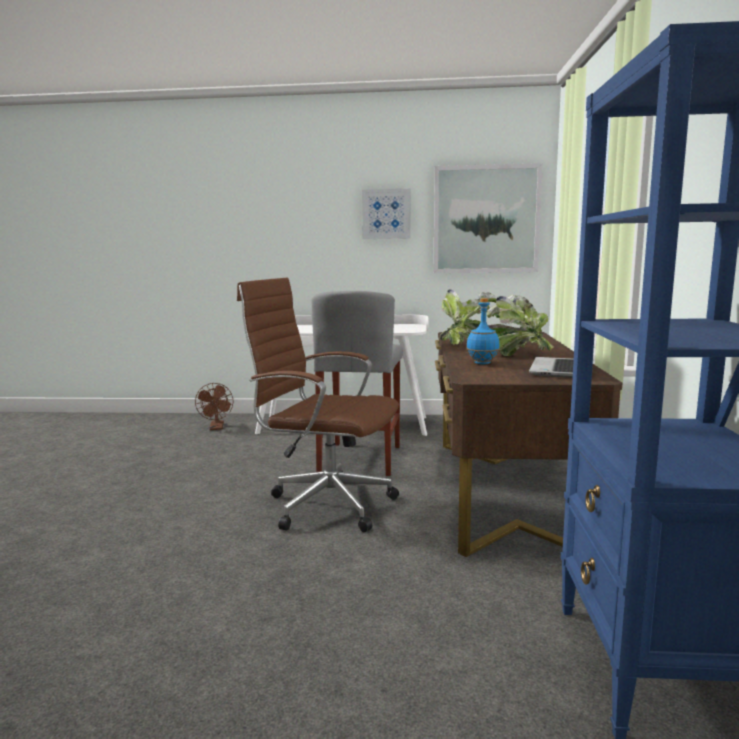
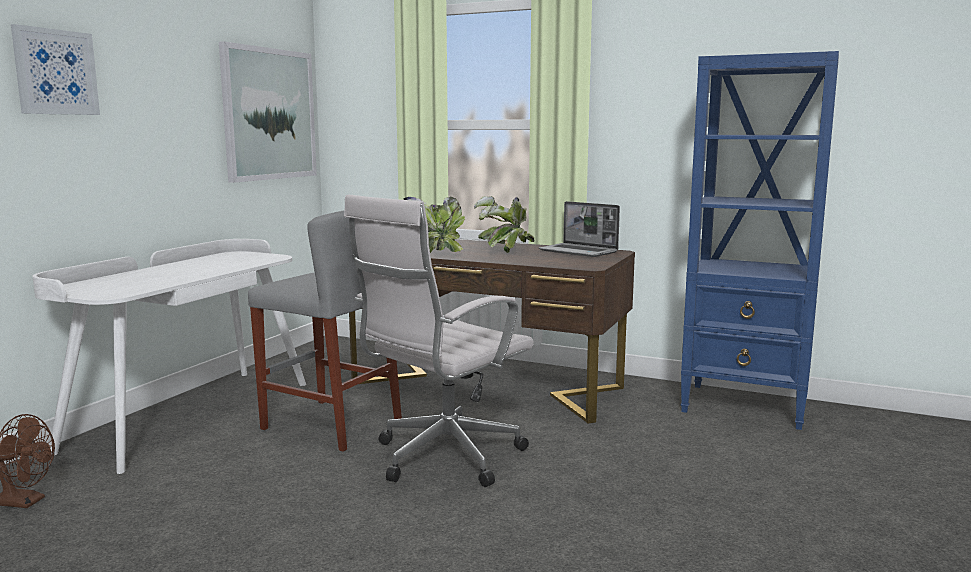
camera: 70 degrees left, 0 degrees up
(325, 504) = (442, 458): brown office chair -> white office chair
(386, 214) = (173, 101): picture -> picture (55, 72)
(482, 363) = (531, 259): blue bottle -> none

